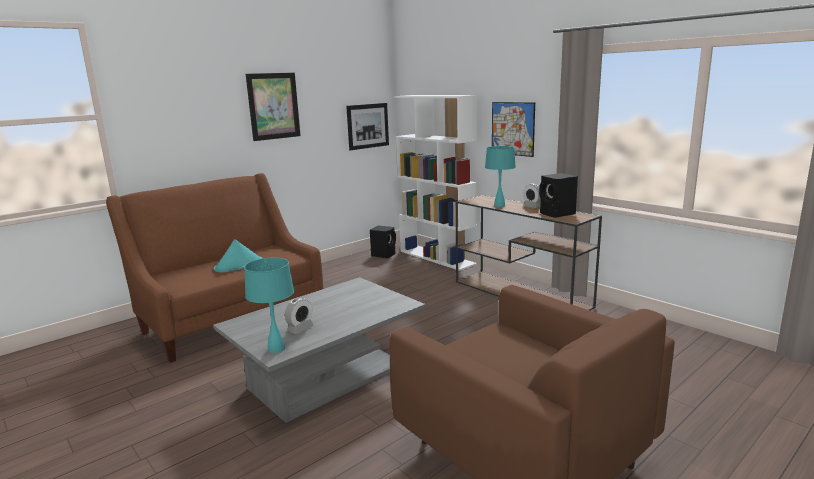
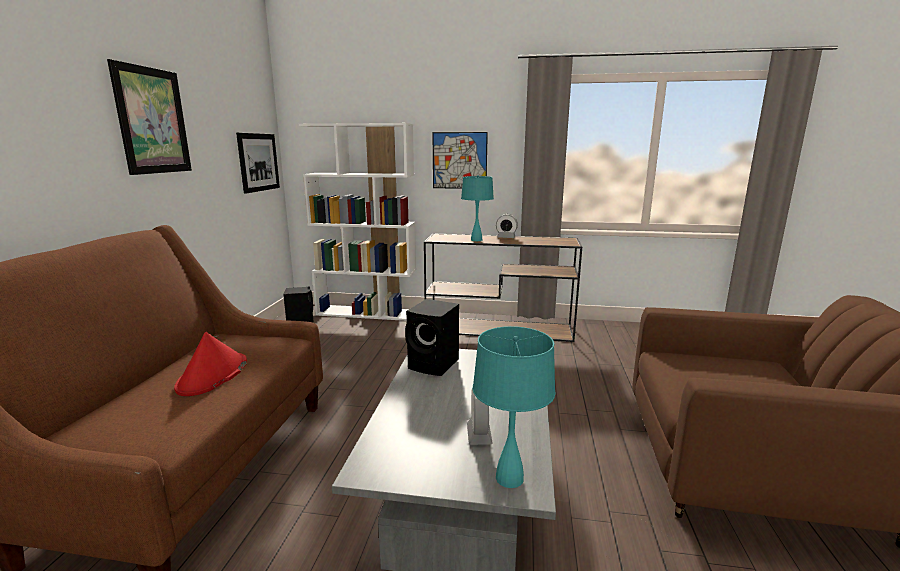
camera: 40 degrees left, 0 degrees up
(238, 265) = (213, 375): turquoise hat -> red hat
(558, 214) = (544, 240): black speaker -> black speaker (435, 365)

